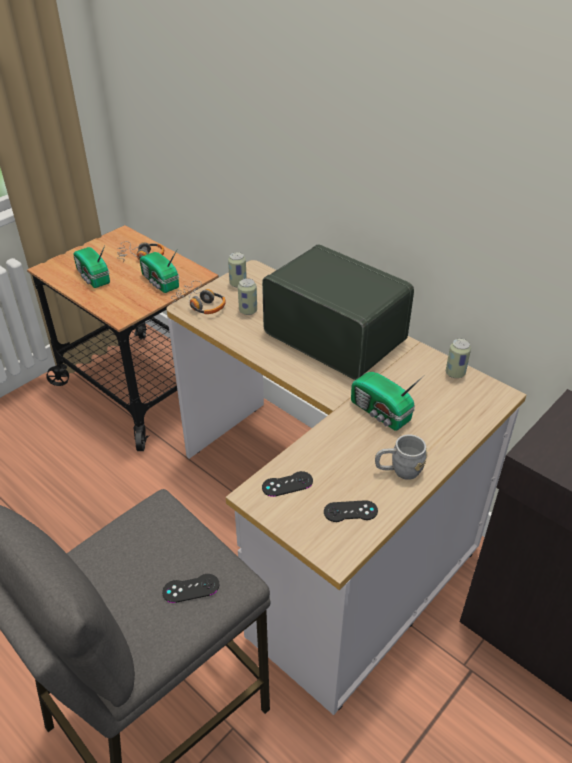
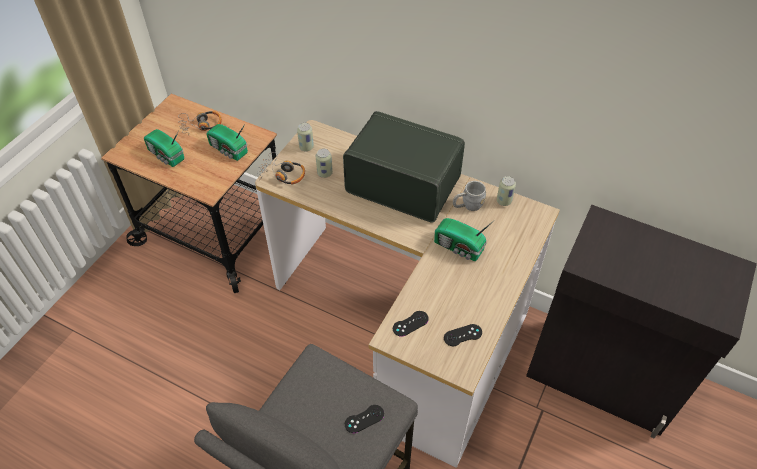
camera: 15 degrees left, 10 degrees up
(399, 470) = (487, 294): grey mug -> grey mug (467, 206)

